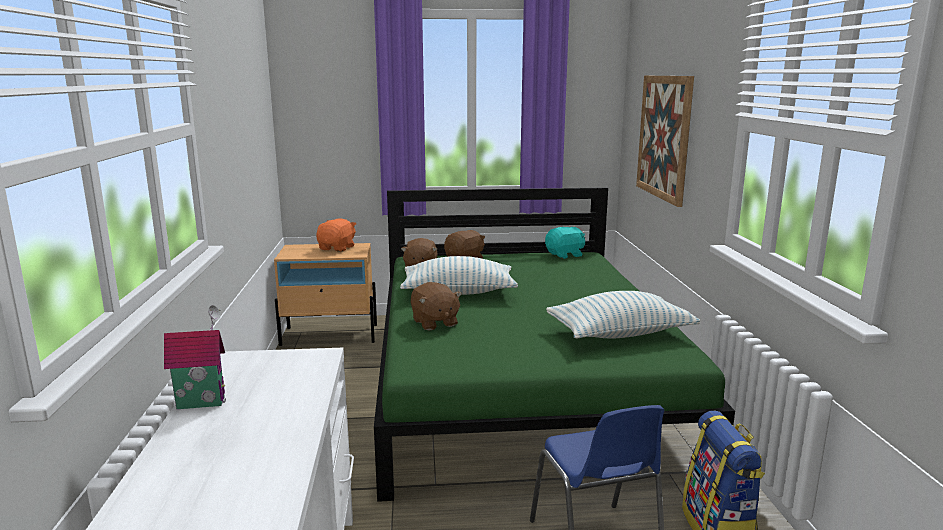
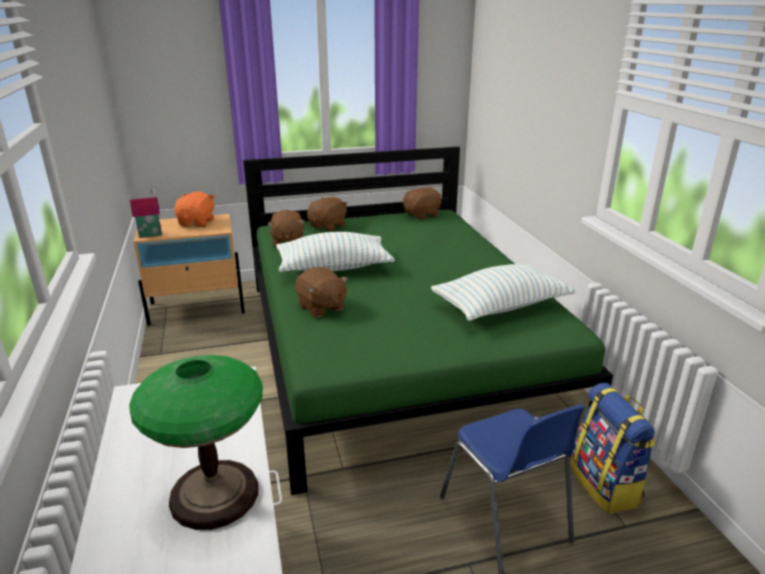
camera: 10 degrees left, 10 degrees up
(202, 401) = (124, 460): toy house -> toy house (150, 234)
(270, 431) = (215, 495): none -> table lamp
(565, 255) = (422, 215): turquoise plush toy -> brown plush toy
(664, 137) = (523, 101): picture -> none

